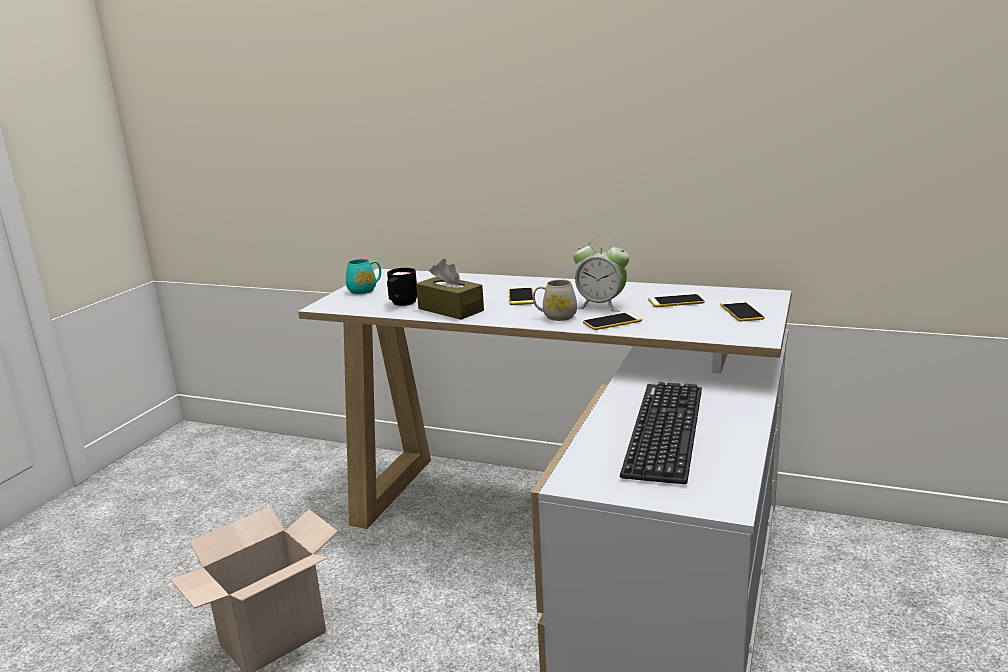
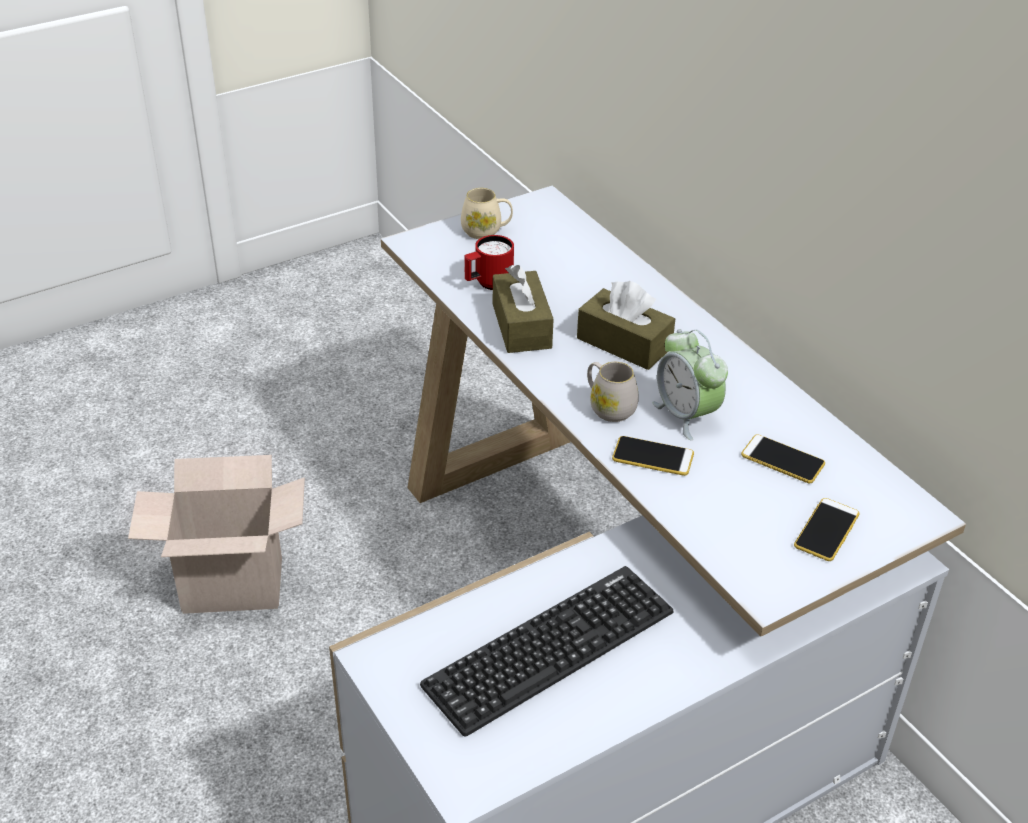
camera: 35 degrees right, 20 degrees up
(365, 290) = (486, 231): turquoise mug -> beige mug
(402, 304) = (488, 284): black mug -> red mug
(521, 297) = (624, 343): phone -> brown tissue box

